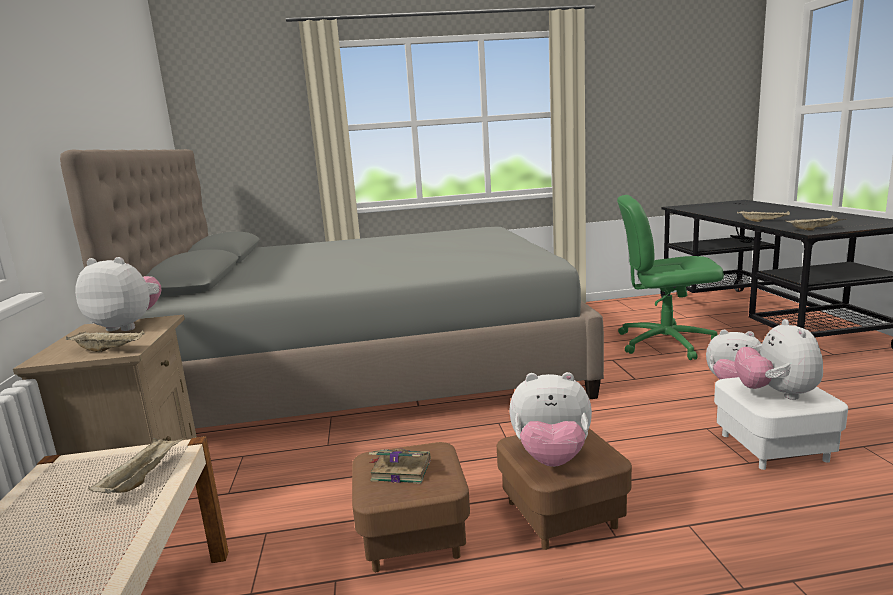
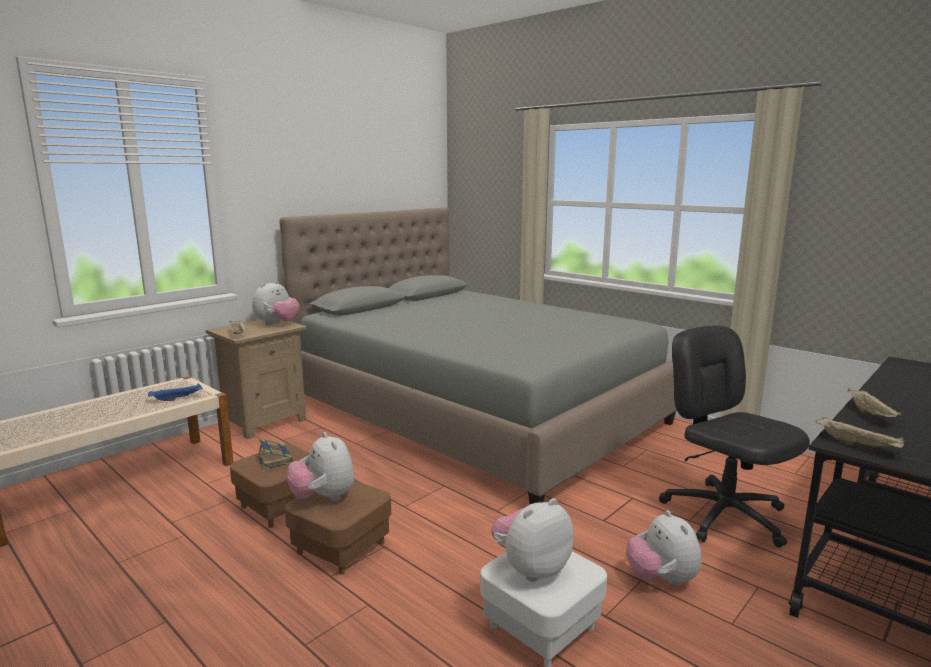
camera: 50 degrees right, 0 degrees up
(127, 326) = (277, 324): plush toy -> plush toy turned 60 degrees clockwise
(141, 478) = (177, 399): beige tray -> blue tray
(665, 342) = (724, 514): green office chair -> black office chair

